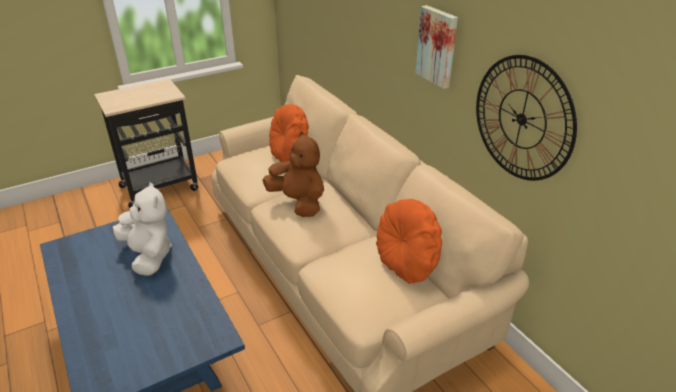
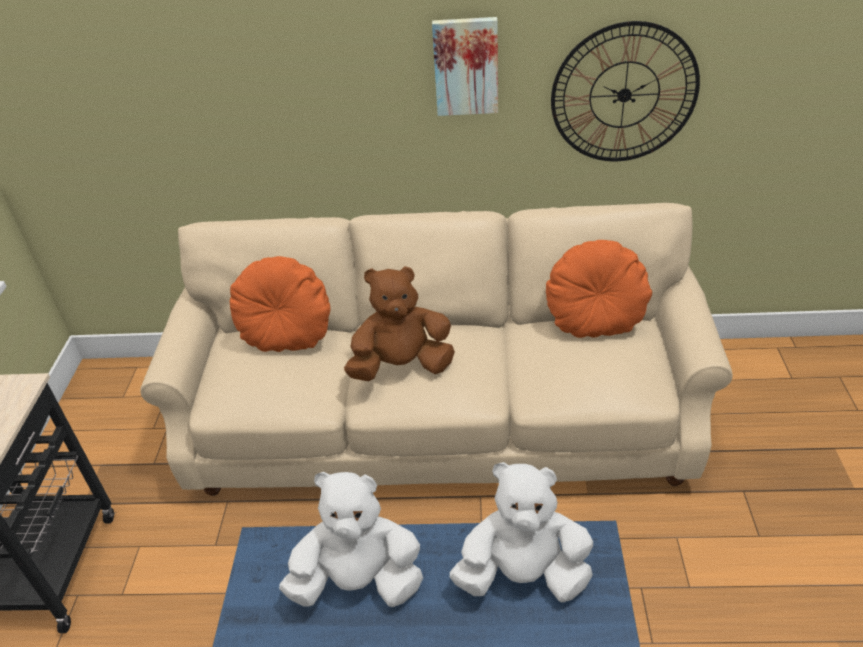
camera: 55 degrees left, 5 degrees up
(180, 315) = (523, 575): none -> white plush toy

